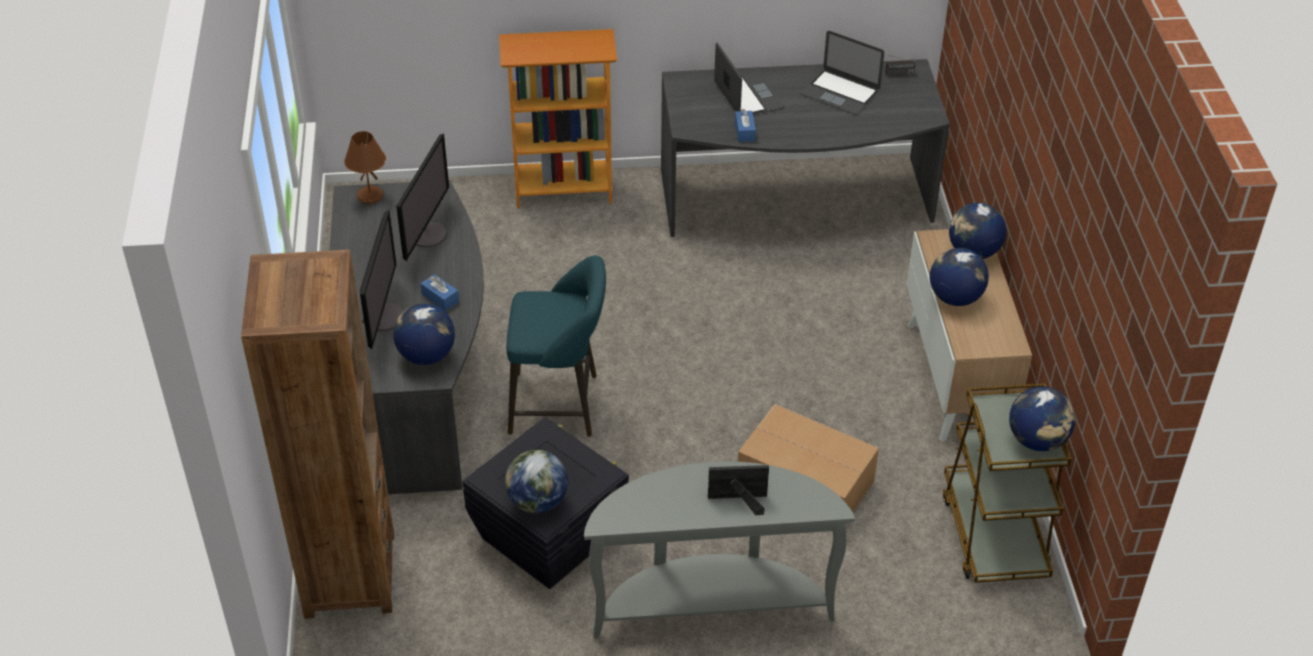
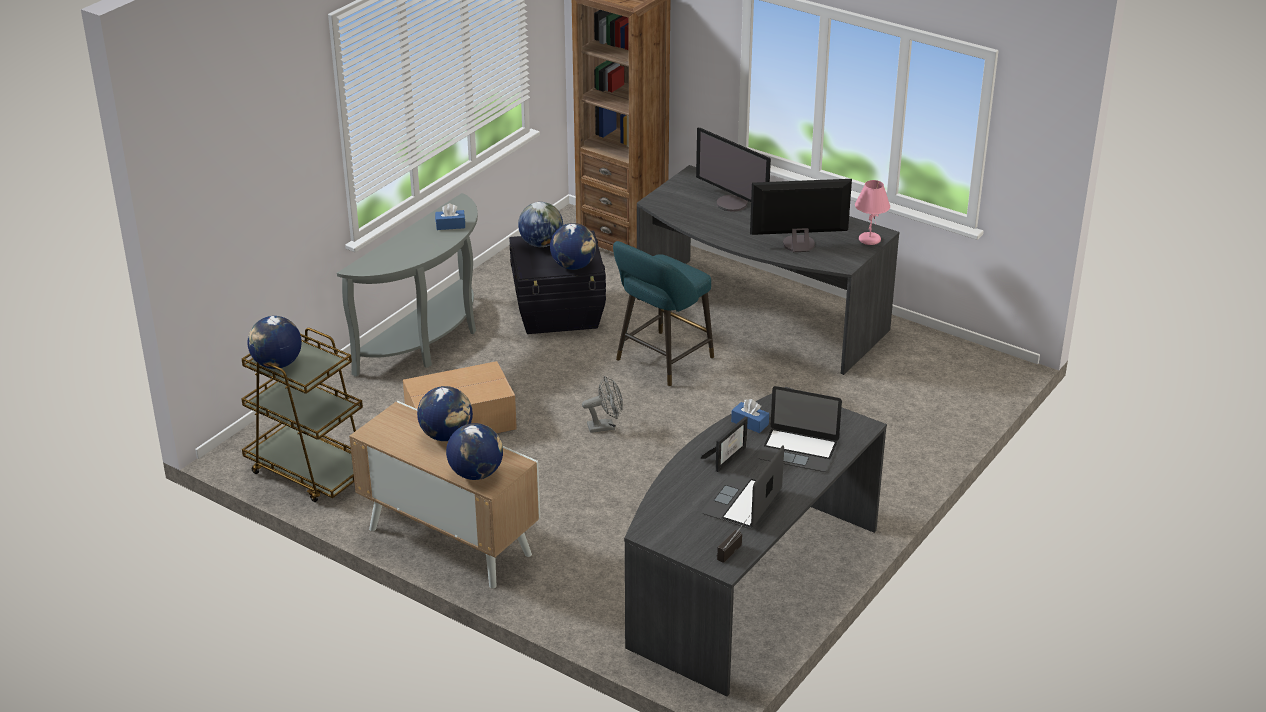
camera: 130 degrees right, 10 degrees down
(369, 196) = (869, 239): brown table lamp -> pink table lamp
(426, 234) = (798, 244): monitor -> monitor turned 120 degrees clockwise
(426, 355) = (676, 204): globe -> globe (573, 266)
(440, 298) = (724, 227): blue tissue box -> blue tissue box (450, 225)
(563, 190) = (904, 467): bookcase -> none
(701, 381) = (605, 426): none -> grey fan
(736, 501) = (409, 243): picture frame -> picture frame (727, 457)
(840, 92) = (742, 501): laptop -> laptop turned 45 degrees counterclockwise

